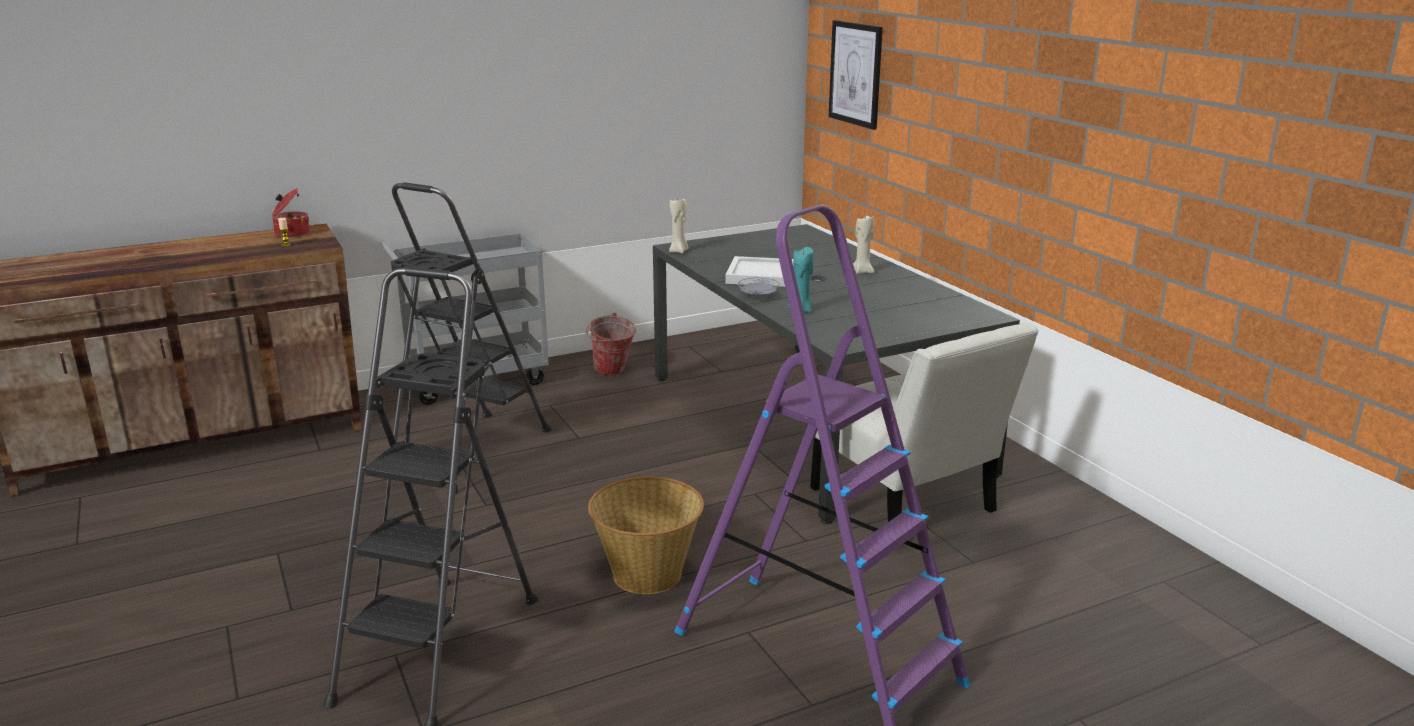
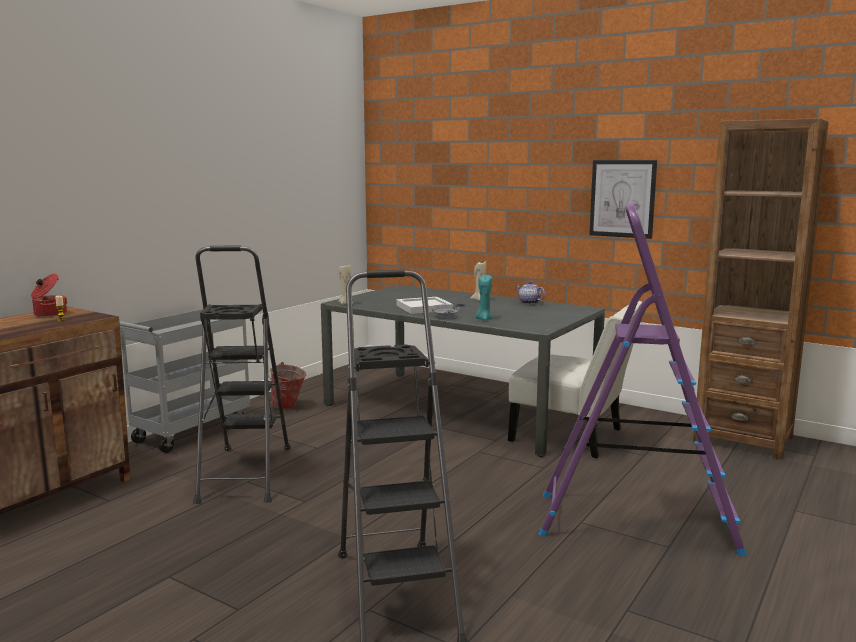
camera: 30 degrees left, 10 degrees down
(647, 574) = (476, 509): basket -> none
(856, 74) = (415, 183): picture -> picture (622, 198)
(922, 289) = (528, 302): none -> teapot
(1174, 581) = (743, 439): none -> brown bookcase

